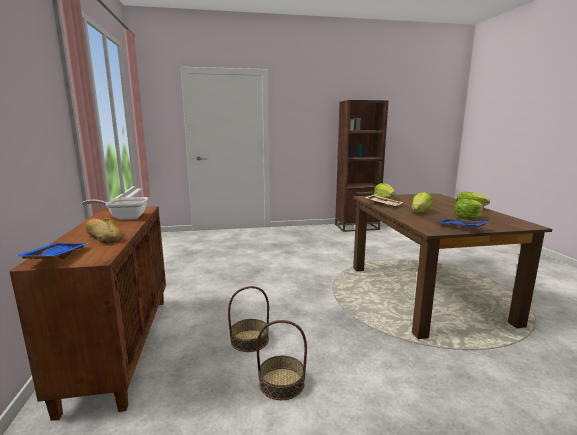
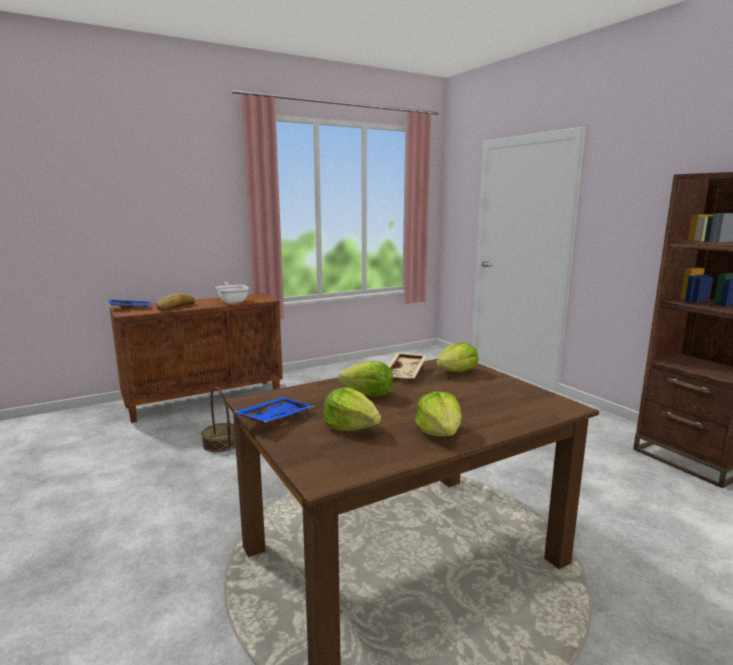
camera: 70 degrees right, 0 degrees up
(281, 383) = (155, 470): basket -> none

